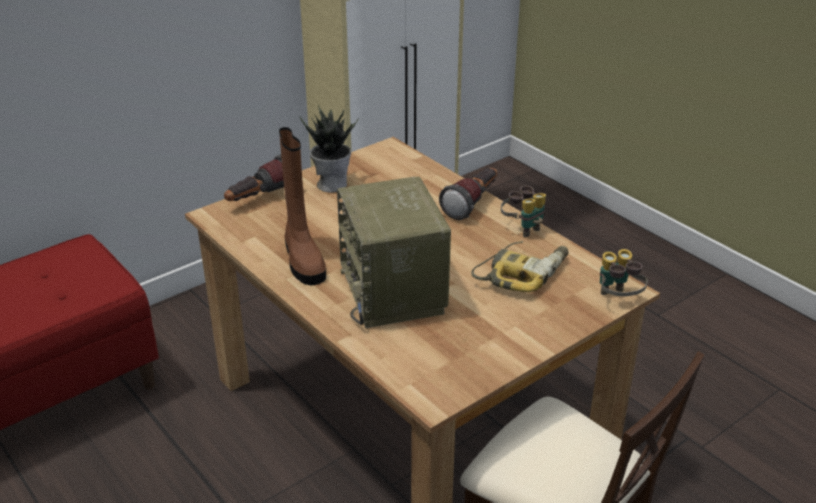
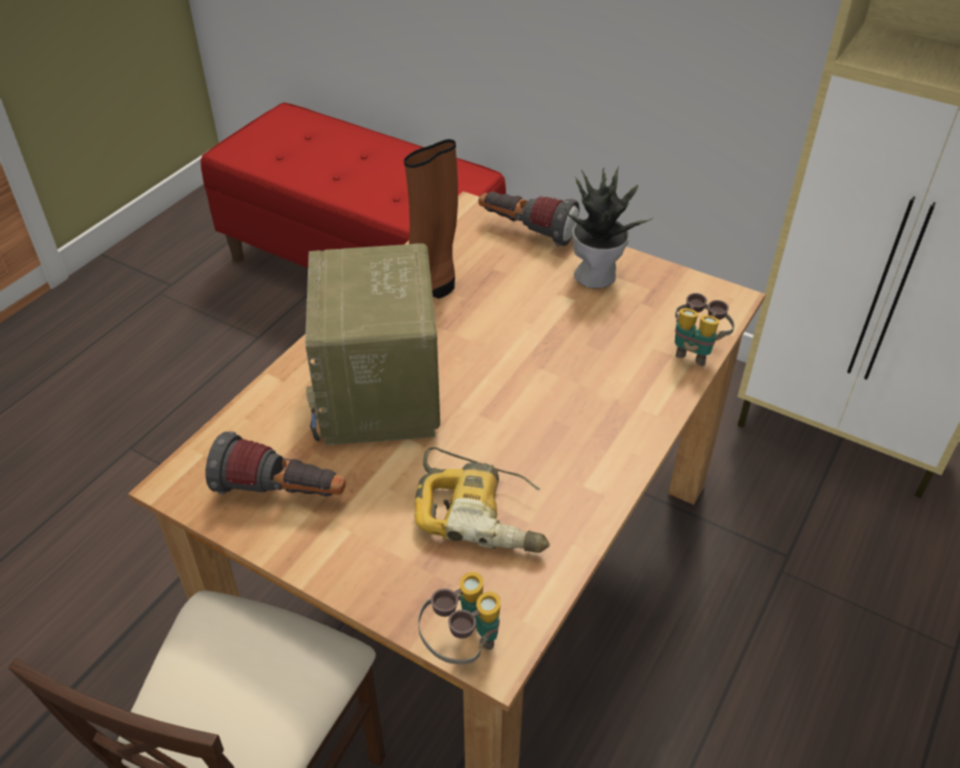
camera: 70 degrees right, 10 degrees up
(394, 292) = (380, 394): radio -> radio turned 60 degrees counterclockwise
(473, 204) = (635, 418): flashlight -> flashlight (282, 493)
(522, 228) = (601, 489): binoculars -> binoculars (695, 350)

